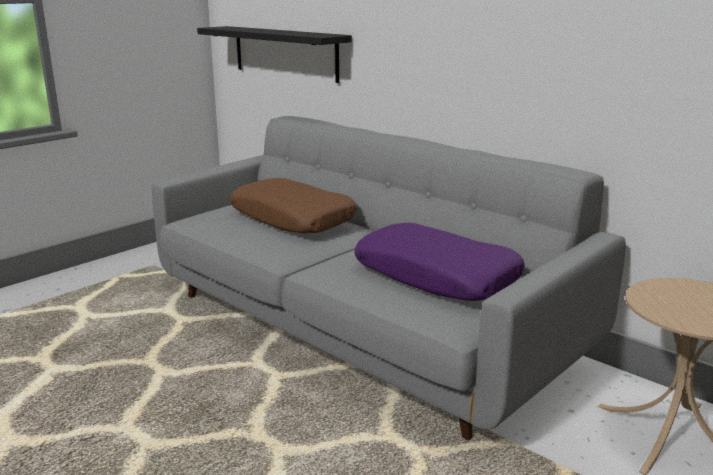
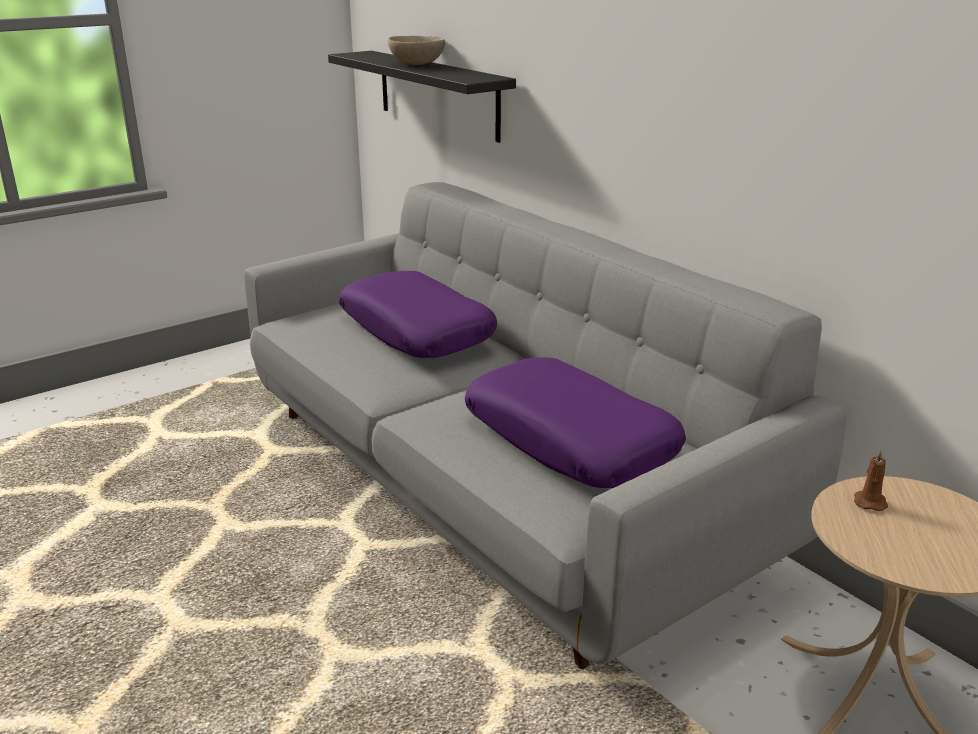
camera: 10 degrees right, 5 degrees up
(271, 30) = (417, 65): none -> beige bowl
(293, 219) = (417, 331): brown pillow -> purple pillow
(661, 292) = (869, 501): none -> brown candle

